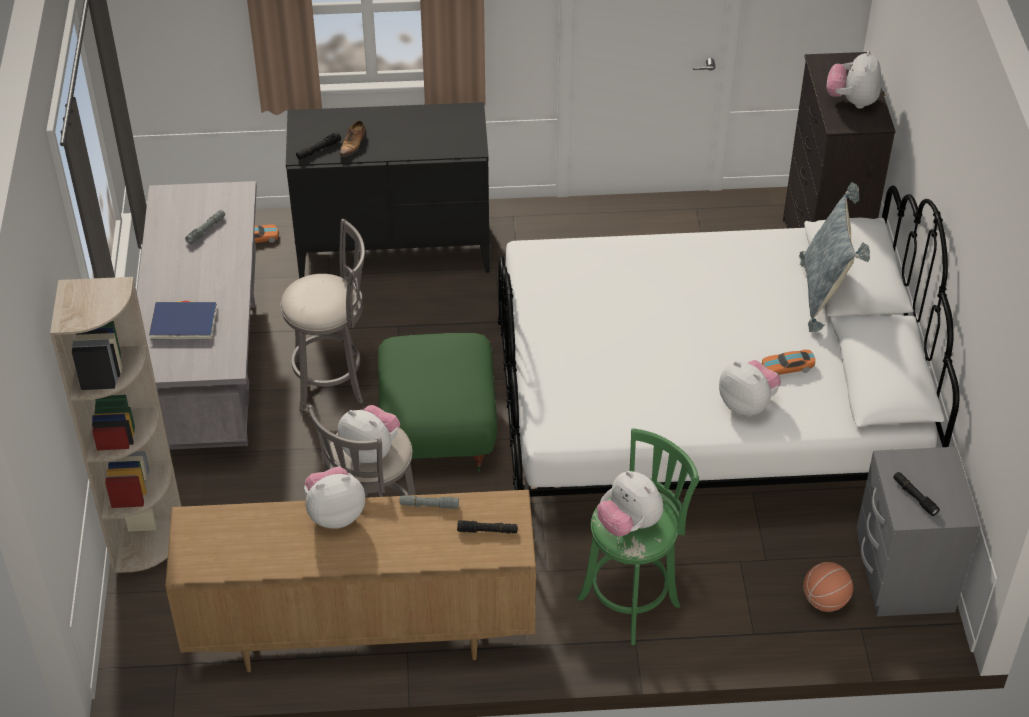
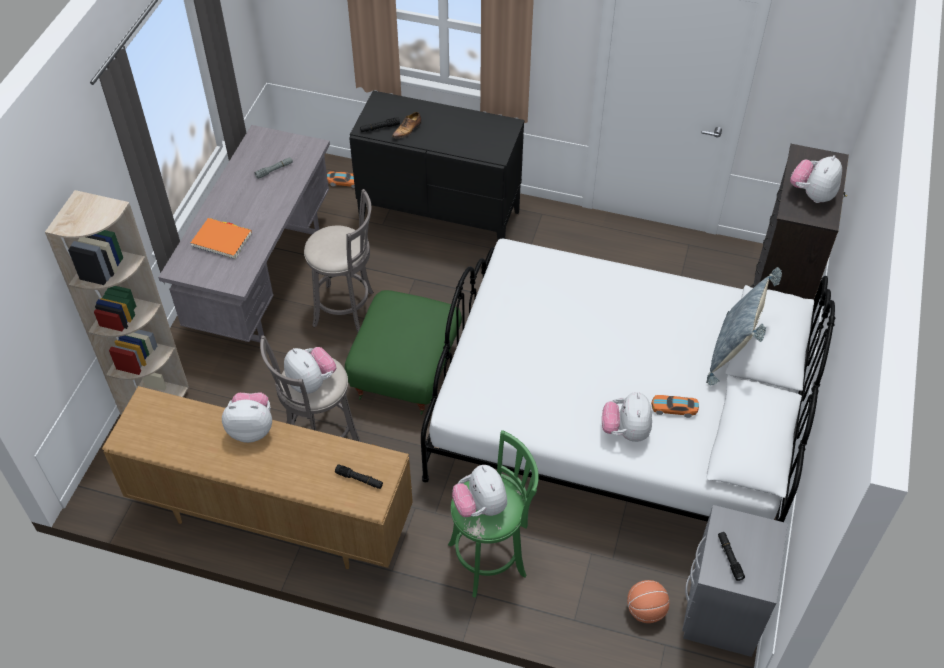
camera: 20 degrees right, 5 degrees up
(184, 323) = (222, 240): blue book -> orange book
(429, 505) = (325, 443): grey flashlight -> none
(747, 404) = (625, 431): plush toy -> plush toy turned 150 degrees counterclockwise

